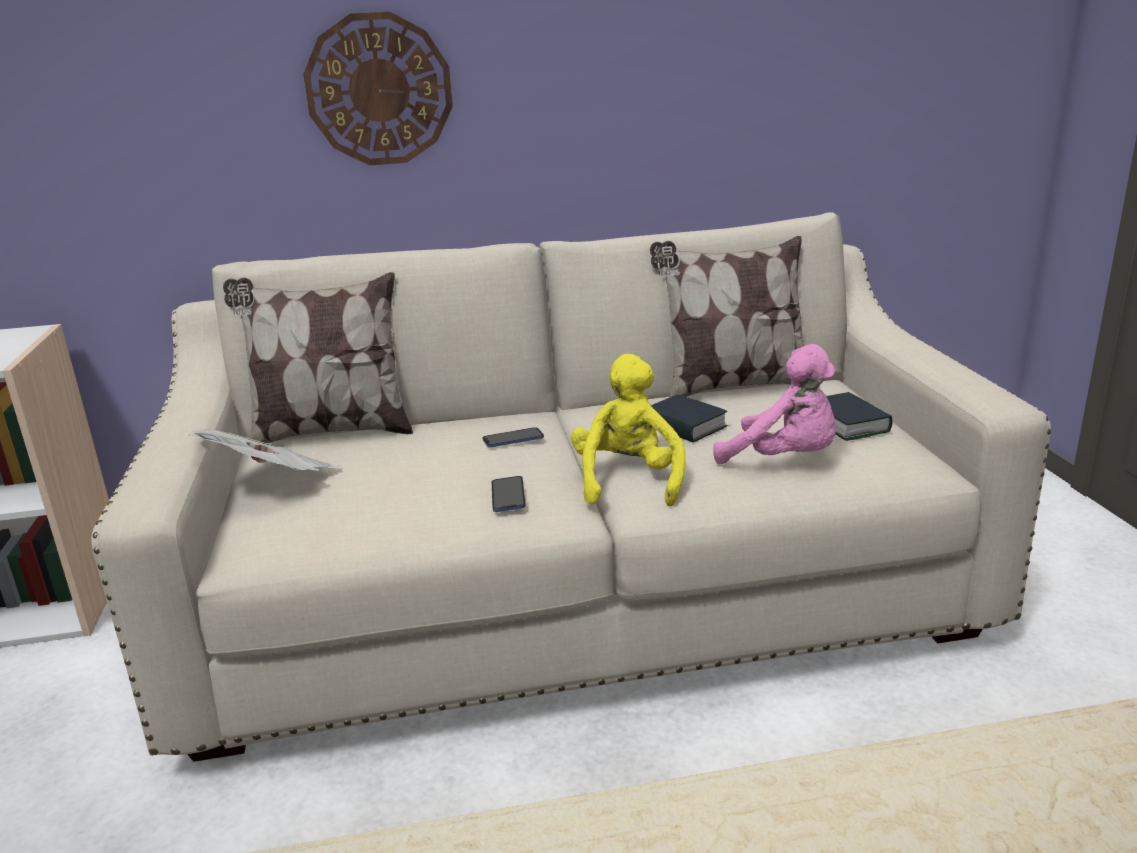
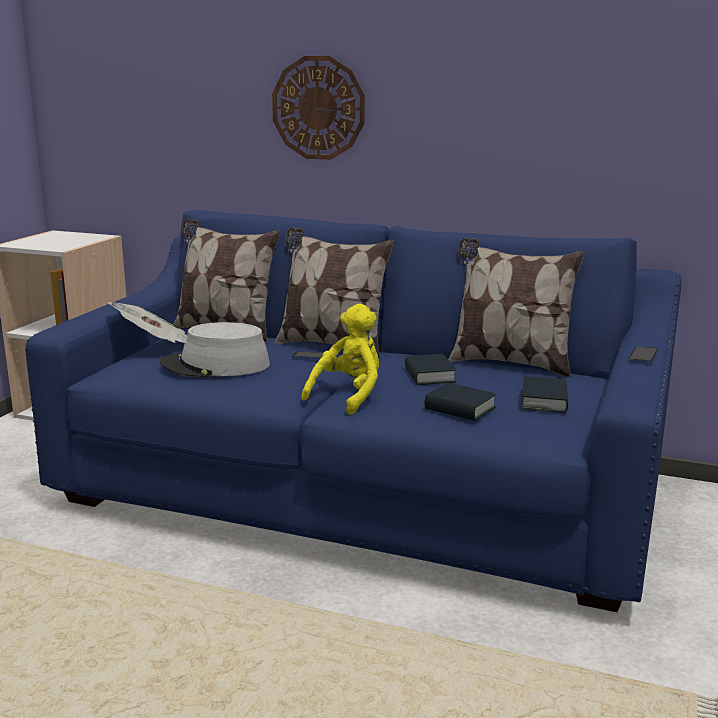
camera: 30 degrees right, 5 degrees down
(405, 488) = (215, 365): none -> grey hat
(503, 417) = (332, 345): none -> pillow
(508, 496) = (262, 383): phone -> phone (643, 356)
(578, 595) = (361, 493): beige sofa -> blue sofa
(784, 459) = (460, 408): pink plush toy -> book

